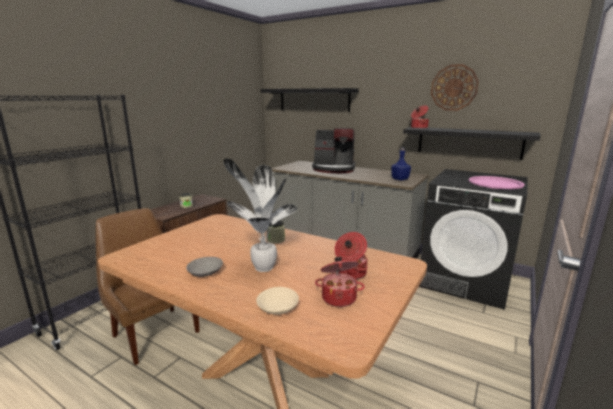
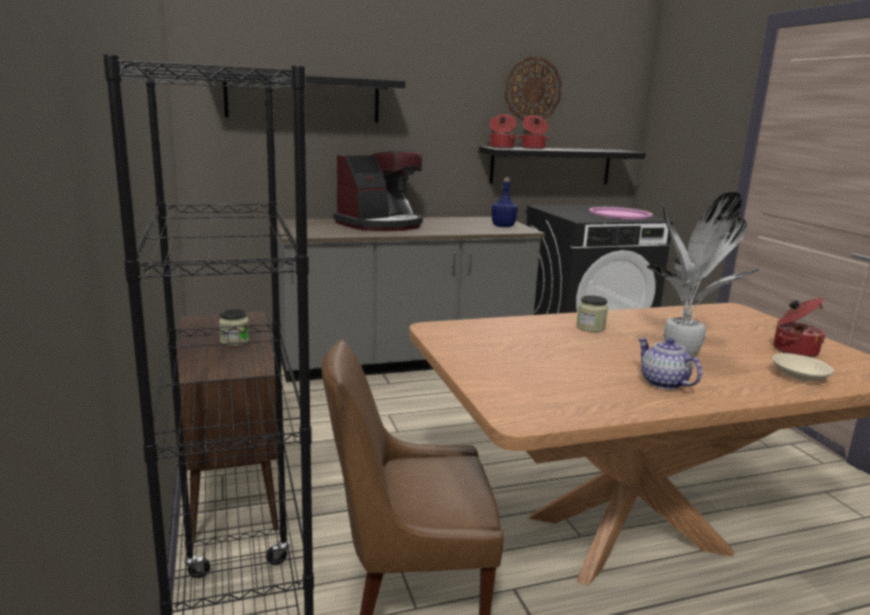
camera: 50 degrees left, 0 degrees up
(205, 273) = (662, 383): grey bowl -> teapot
(350, 273) = (737, 330): cooking pot -> cooking pot (533, 148)

